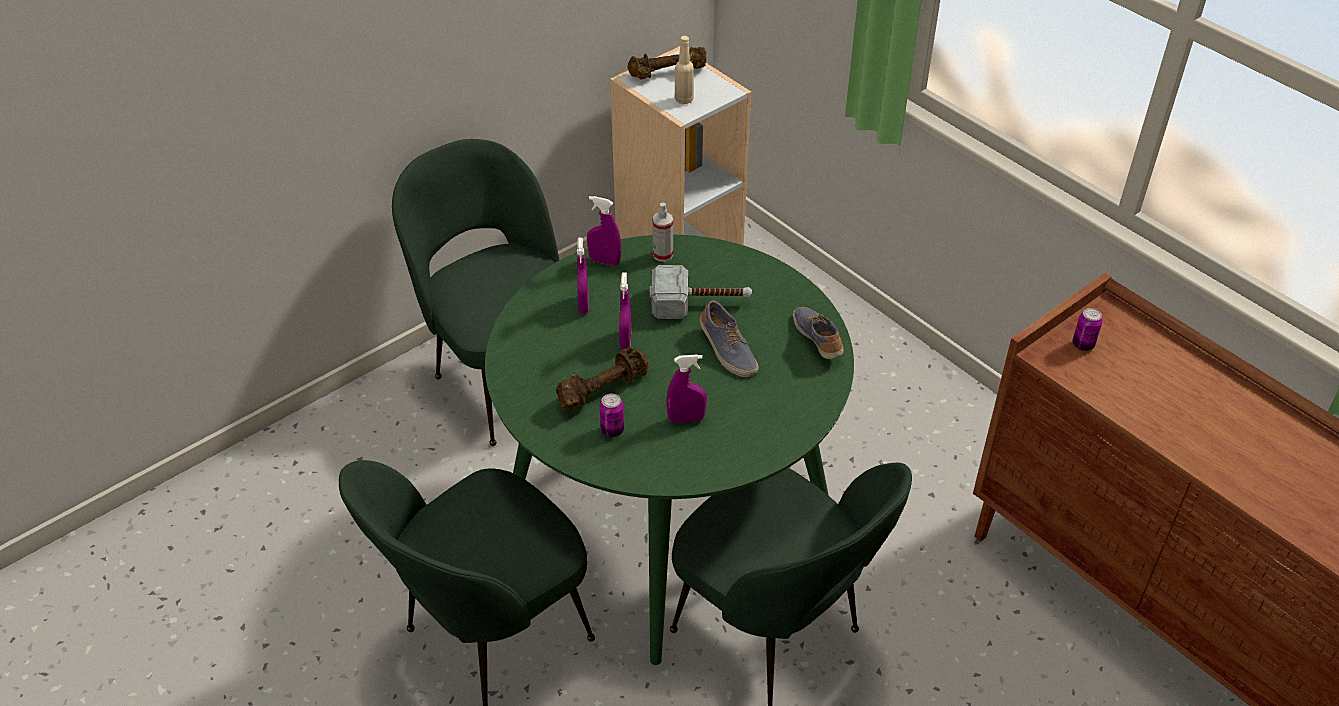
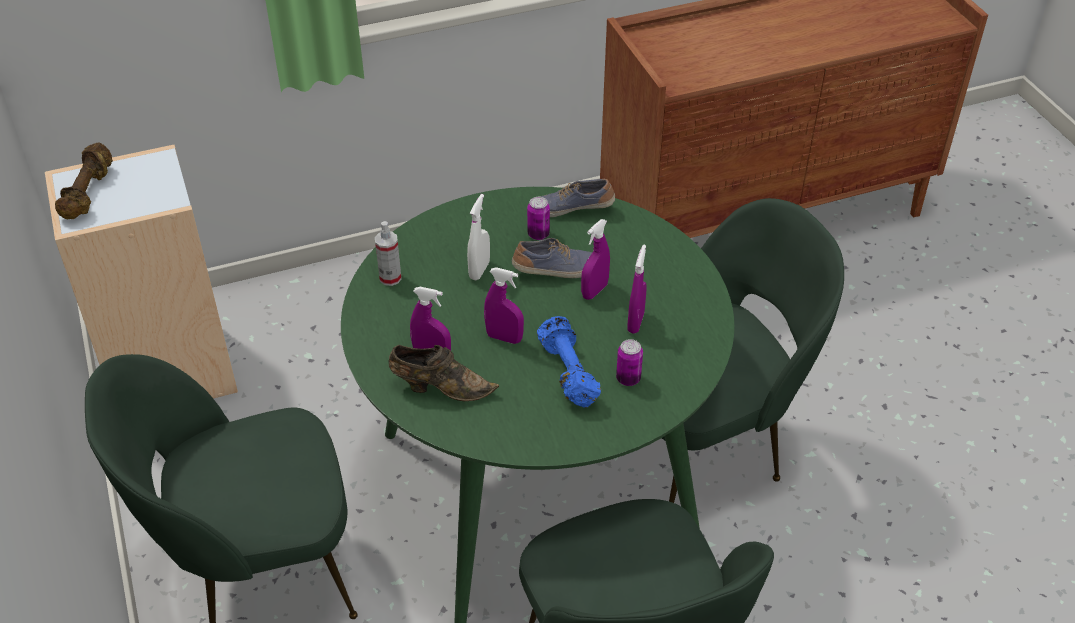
camera: 70 degrees left, 0 degrees up
(551, 319) = (440, 388): none -> brown shoe
(602, 389) = (567, 372): brown dumbbell -> blue dumbbell
(604, 261) = (372, 324): purple spray bottle -> purple spray bottle (594, 291)
(684, 99) = (147, 194): beige bottle -> none
(700, 303) = (479, 270): hammer -> white spray bottle
(1083, 345) = (670, 62): can -> can (538, 234)

